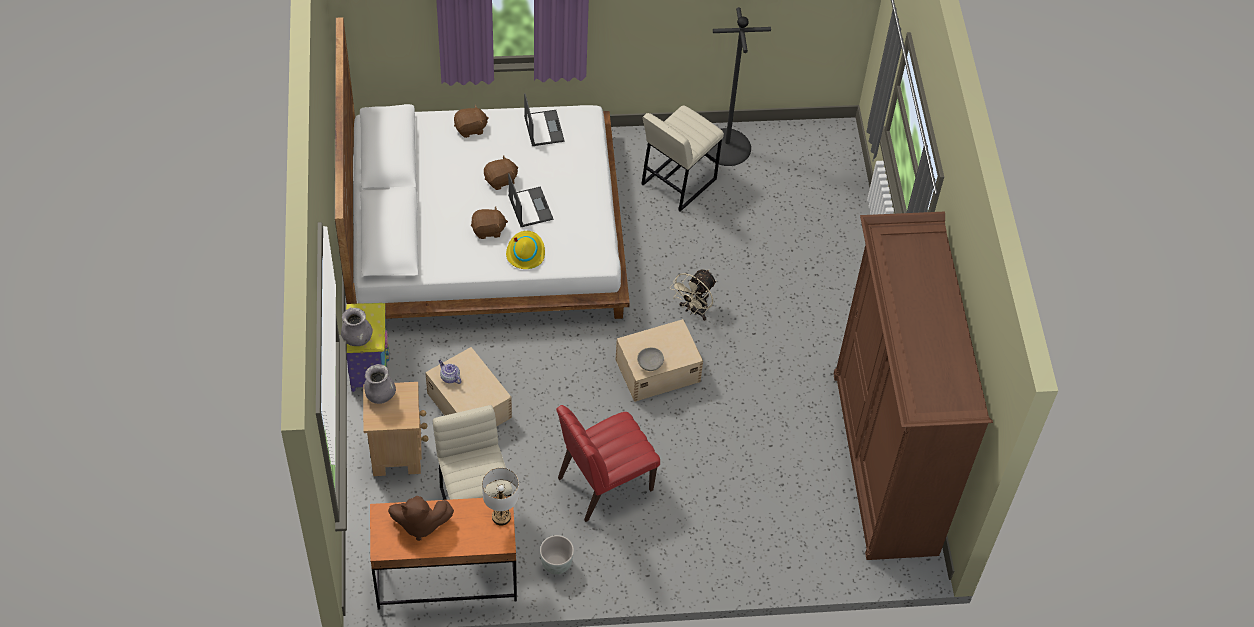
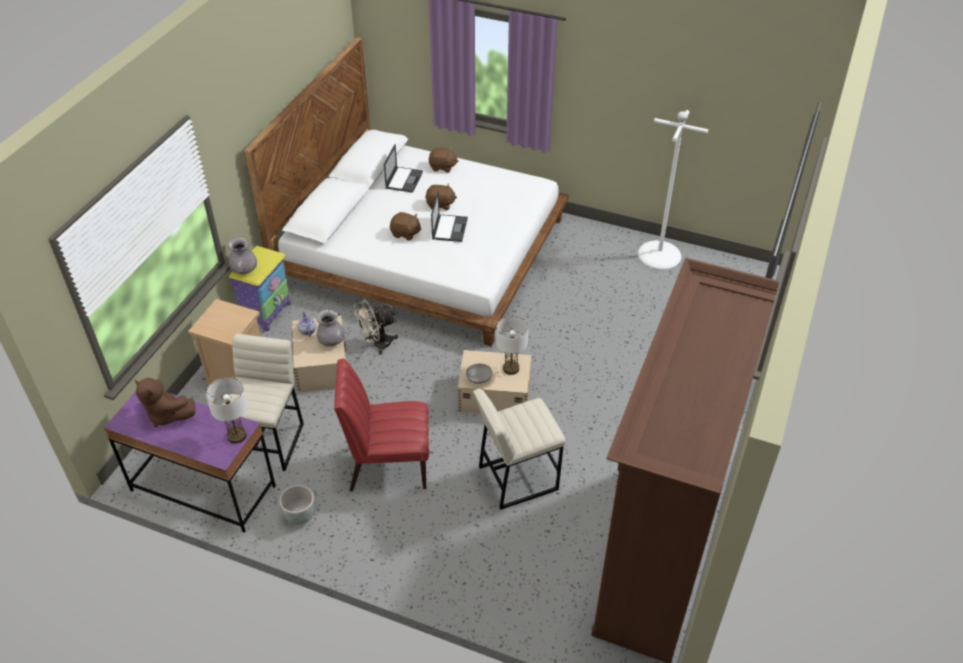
camera: 30 degrees right, 10 degrees down
(380, 395) = (222, 310): grey vase -> grey vase (331, 341)
(446, 577) = (203, 488): orange desk -> purple desk
(525, 252) = (423, 257): yellow hat -> none
(543, 128) = (499, 182): laptop -> laptop (404, 179)
(673, 341) = (511, 368): none -> table lamp
(677, 183) = (601, 266): beige chair -> beige chair (516, 479)
(694, 310) = (556, 361): beige fan -> beige fan (377, 344)
(727, 147) = (659, 255): black clothes rack -> white clothes rack

